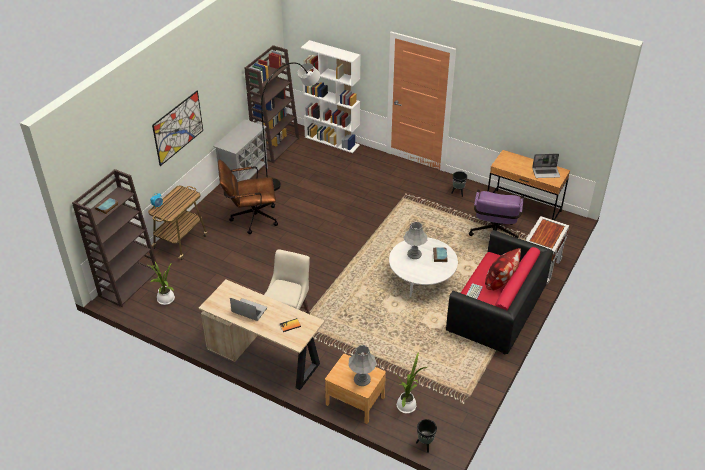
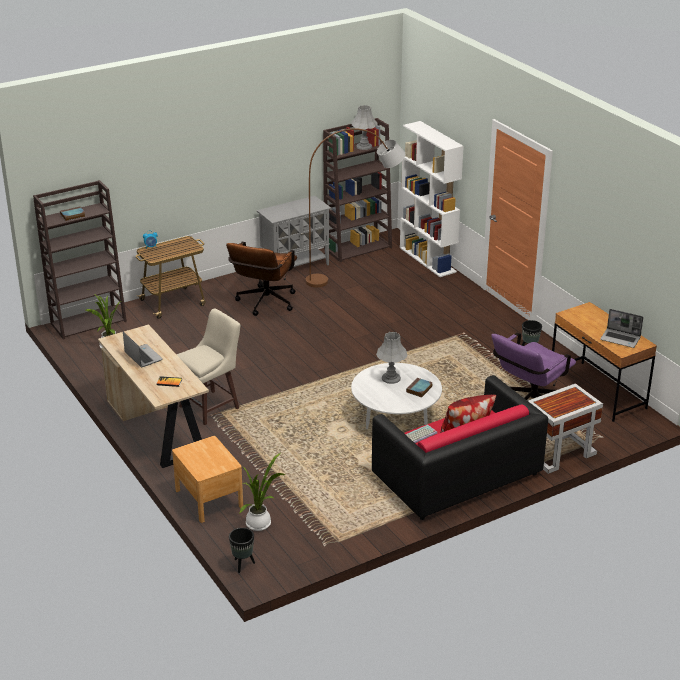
camera: 30 degrees right, 10 degrees down
(178, 127) = (205, 167): picture -> none
(250, 218) = (264, 304): brown office chair -> brown office chair turned 90 degrees counterclockwise
(294, 170) = (356, 274): grey floor lamp -> brown floor lamp
(362, 379) = (209, 463): grey table lamp -> grey table lamp (364, 146)

